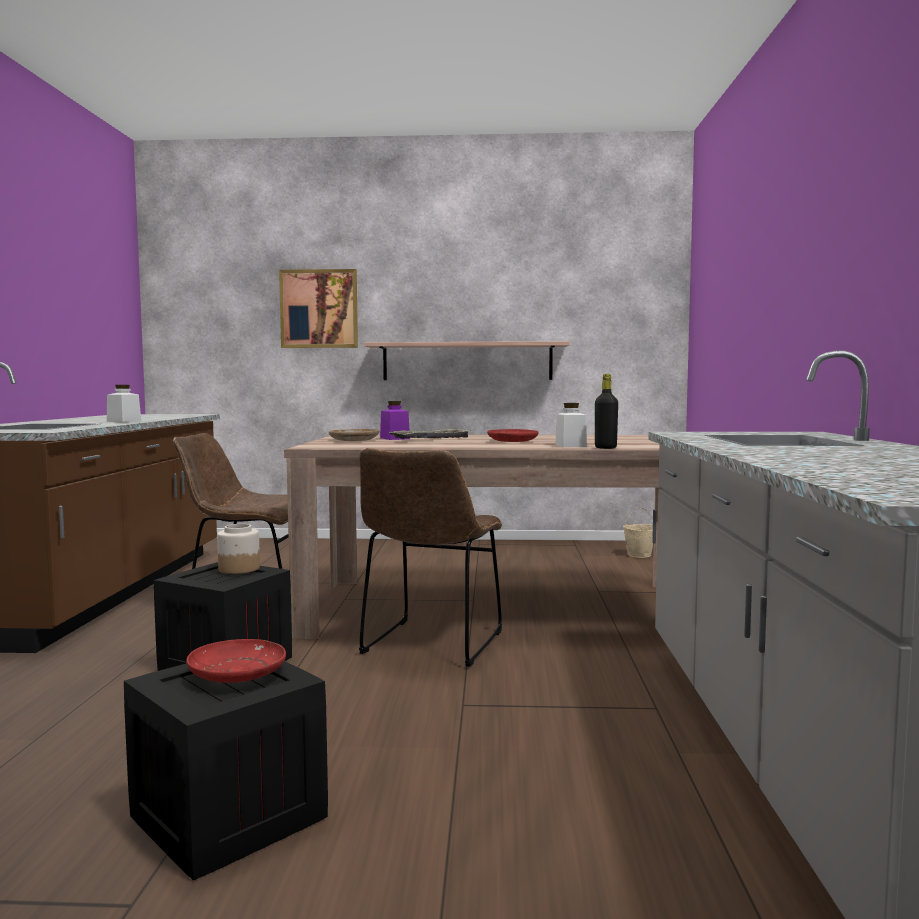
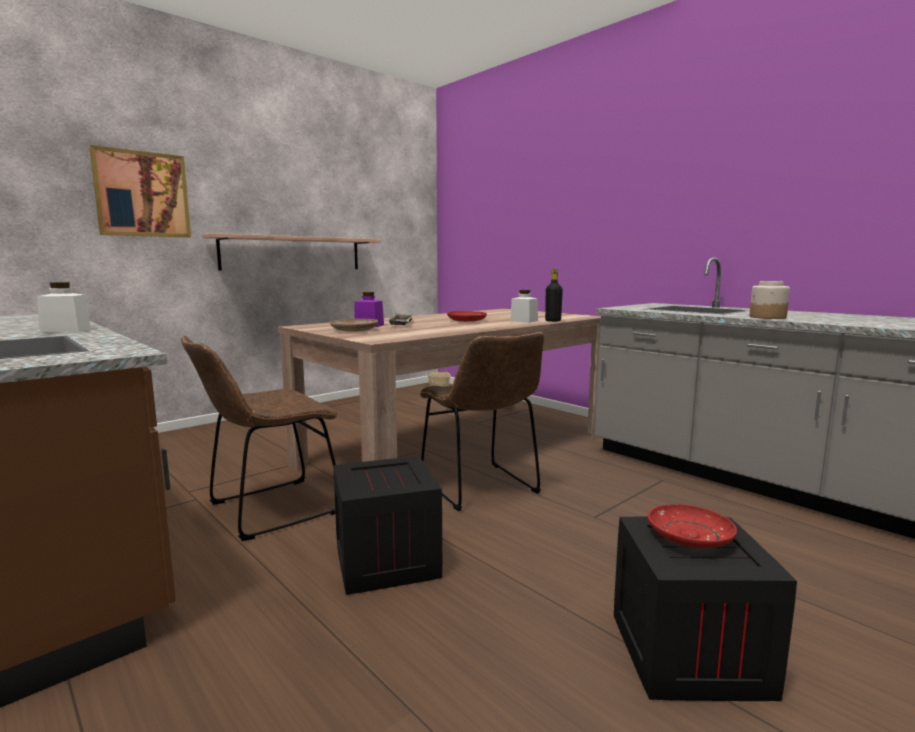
camera: 45 degrees left, 5 degrees up
(238, 569) = (381, 467): jar -> jar (767, 317)

